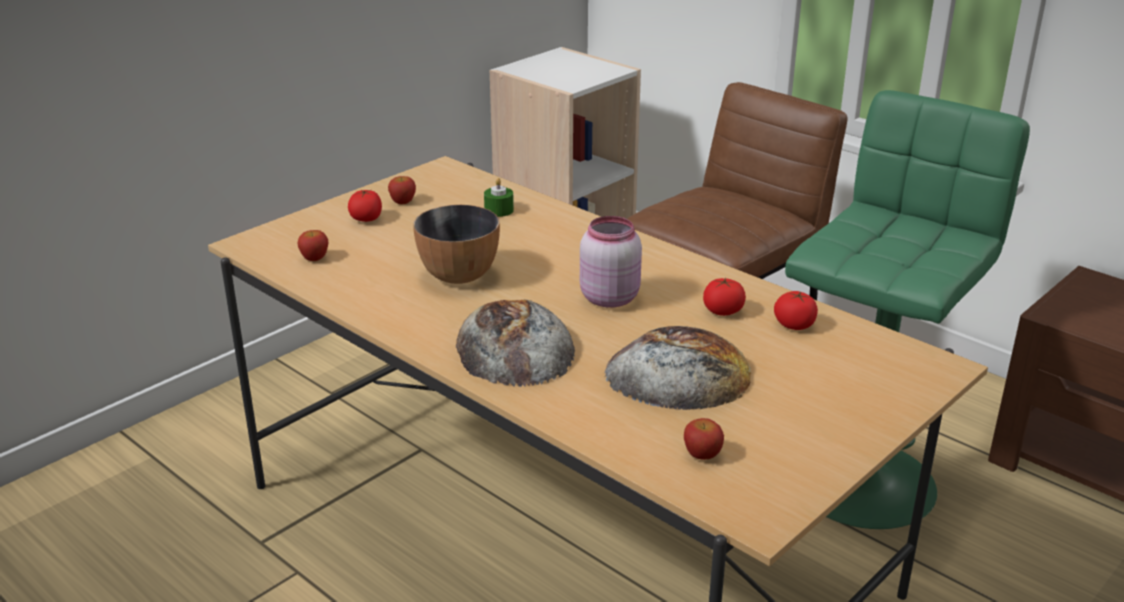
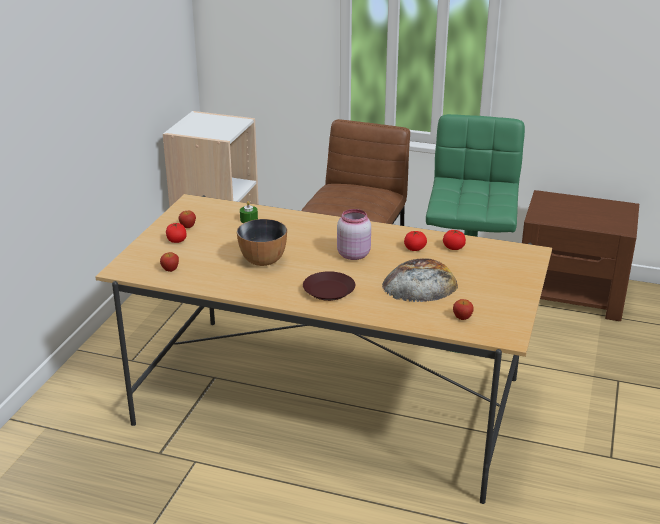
camera: 25 degrees left, 0 degrees up
(514, 347) = (329, 291): bread -> brown plate

